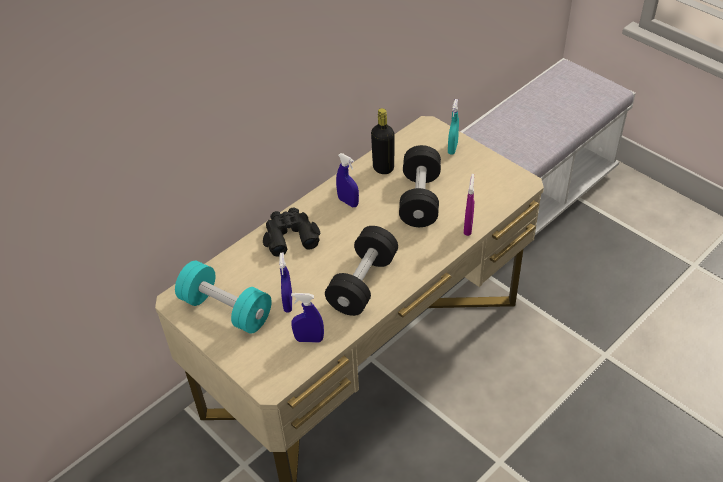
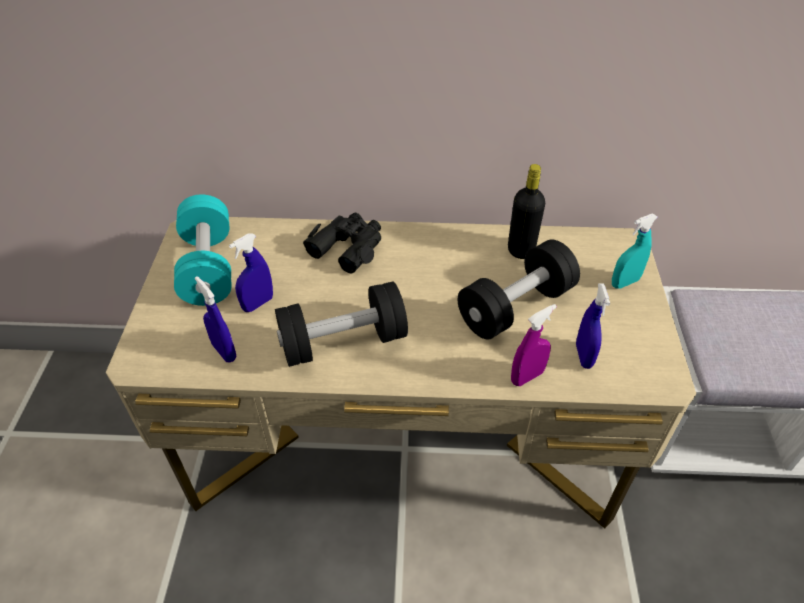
camera: 45 degrees right, 0 degrees up
(348, 202) = (441, 256): blue spray bottle -> blue spray bottle (583, 356)

